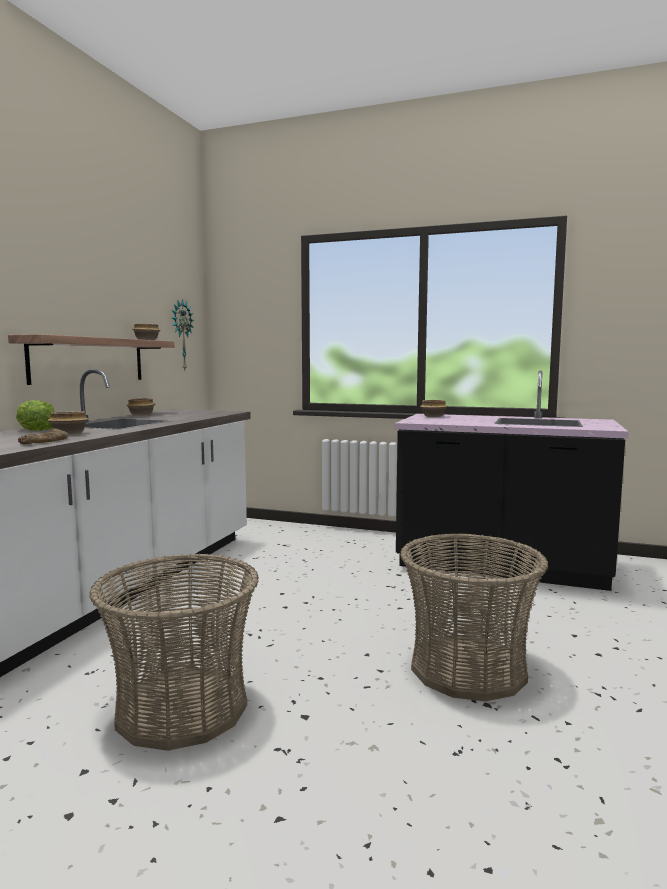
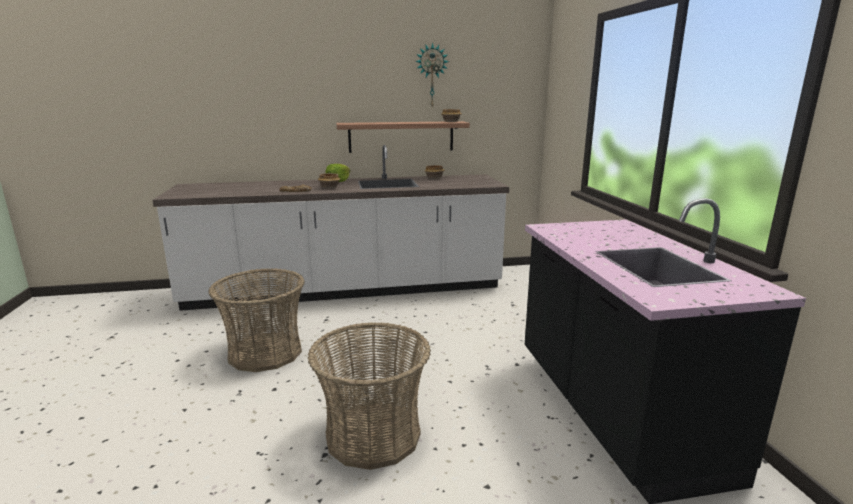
camera: 60 degrees right, 10 degrees up
(181, 335) = (506, 114): wall clock -> wall clock (431, 76)
(434, 416) = (608, 227): bowl -> none

